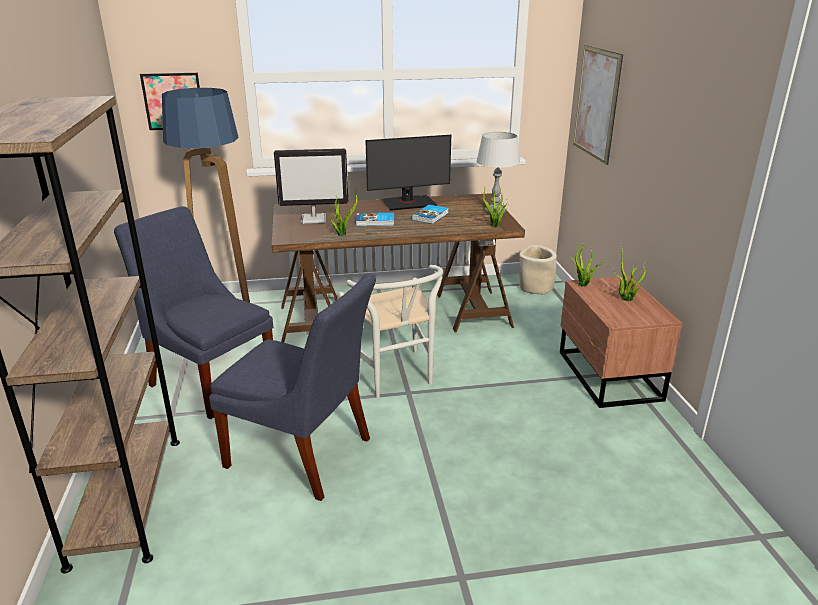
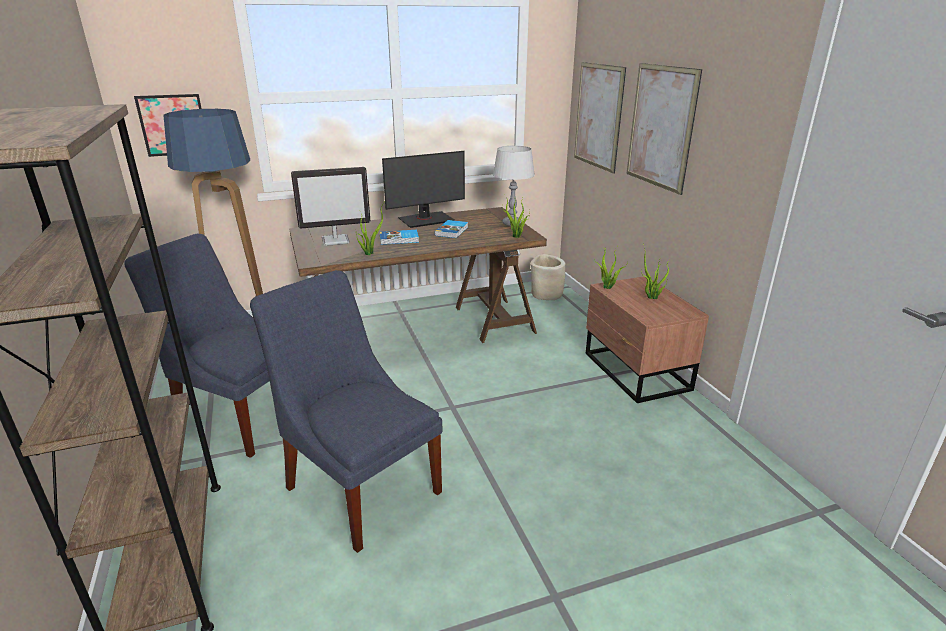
camera: 10 degrees left, 0 degrees up
(303, 455) = (360, 485): blue chair -> blue chair turned 150 degrees counterclockwise
(394, 377) = (434, 393): white chair -> none
(650, 120) = (660, 127): none -> picture

